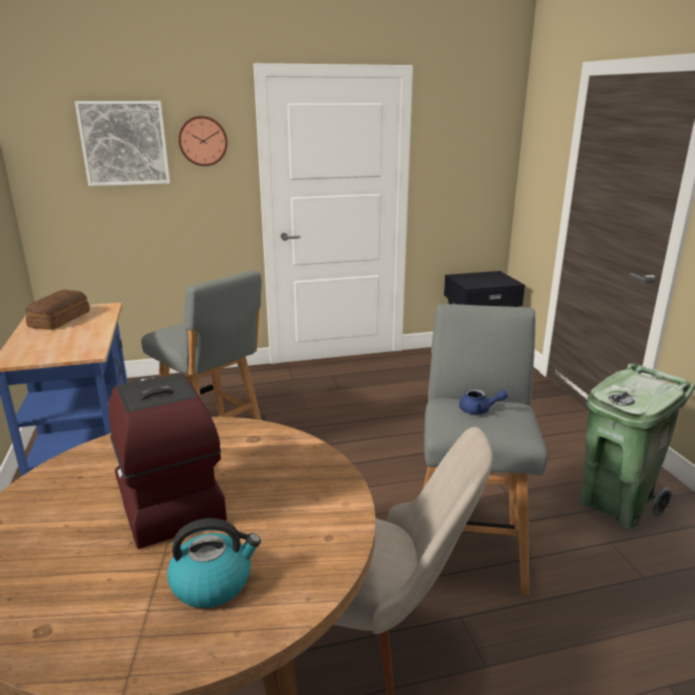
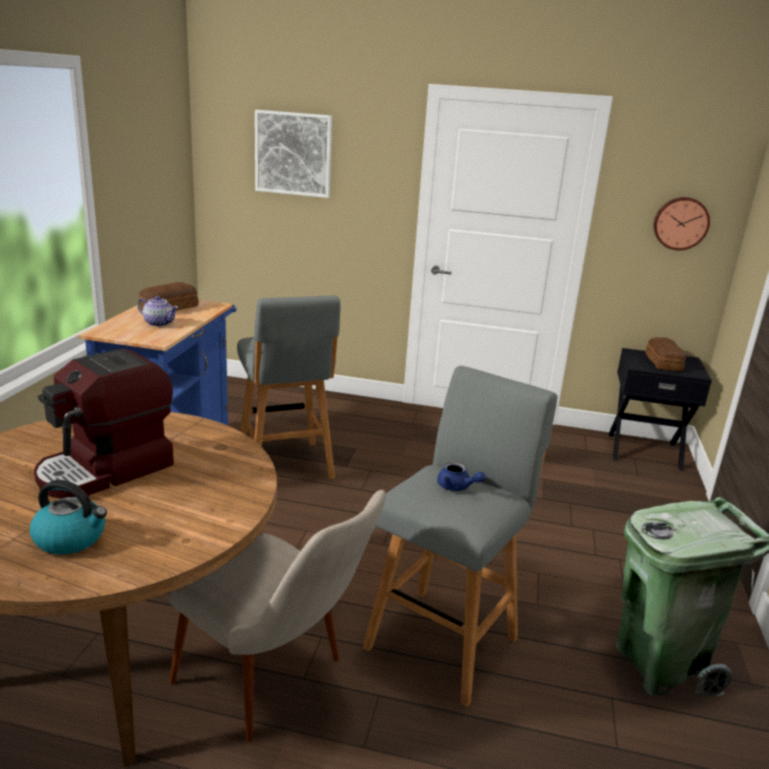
camera: 25 degrees right, 0 degrees up
(68, 336) = (159, 323): none -> teapot
(166, 499) = (107, 470): coffee machine -> coffee machine turned 135 degrees counterclockwise
(203, 141) = (366, 159): wall clock -> wall clock (680, 223)
(482, 278) = (664, 362): none -> bread

